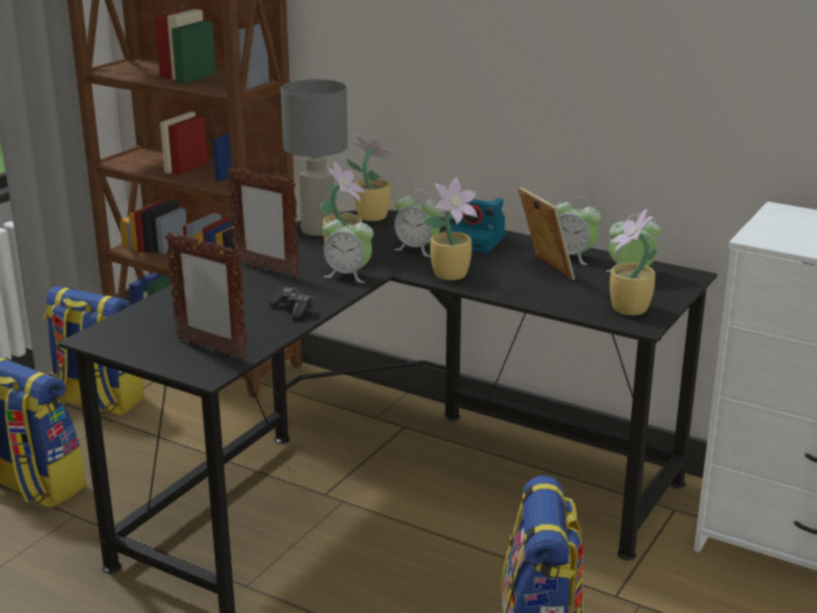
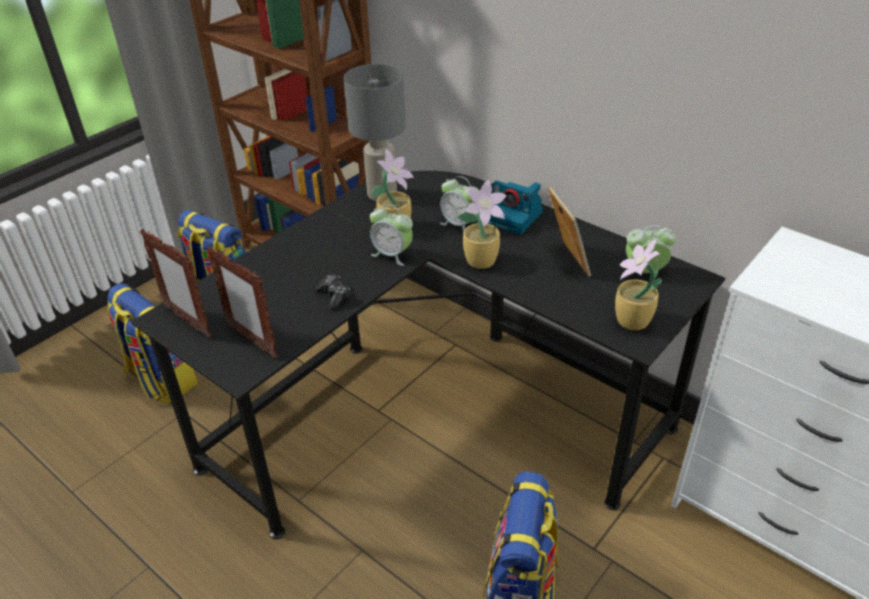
camera: 10 degrees right, 15 degrees up
(266, 269) = (325, 241): picture frame -> picture frame (187, 321)
(371, 216) = (431, 179): potted plant -> none
(573, 256) = (596, 245): alarm clock -> none

